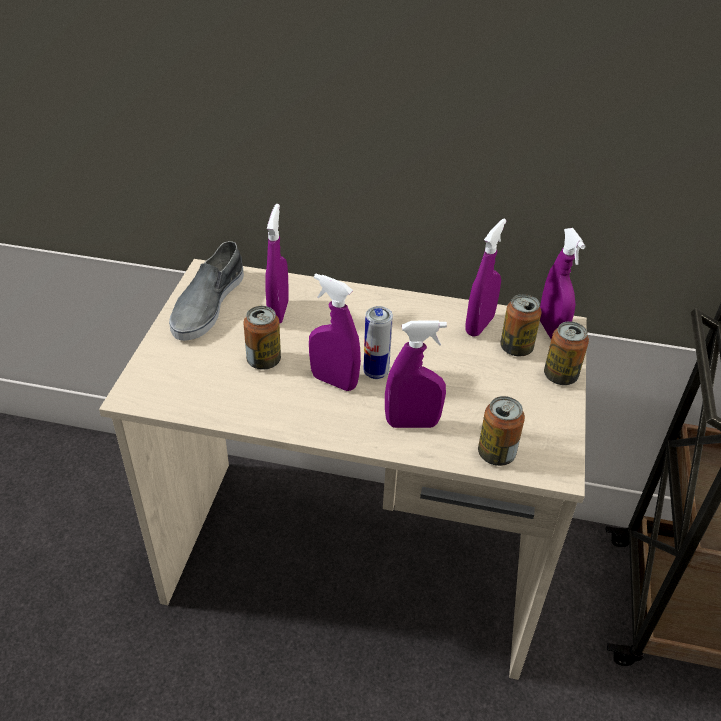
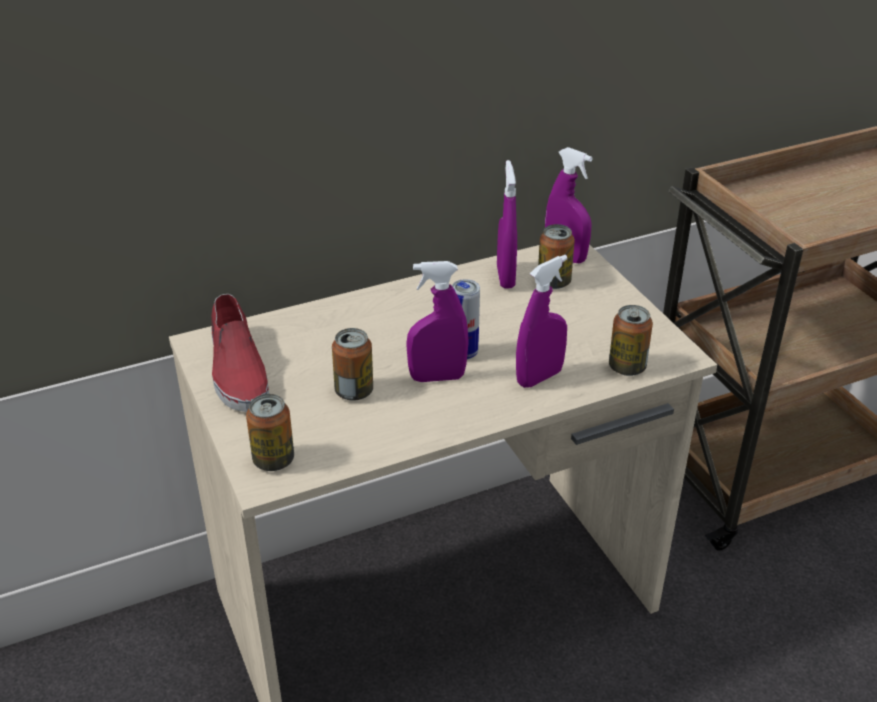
camera: 35 degrees left, 5 degrees down
(207, 304) = (237, 369): grey shoe -> red shoe
(278, 312) = (317, 345): purple spray bottle -> none
(560, 376) = (609, 287): can -> can (273, 460)

